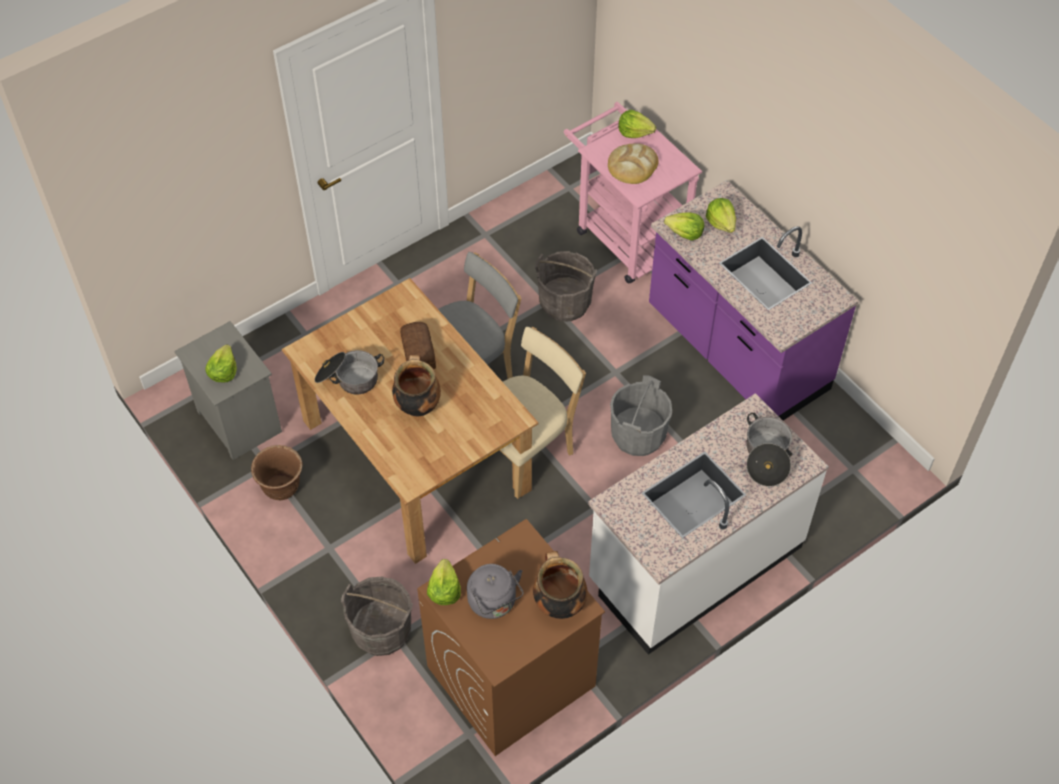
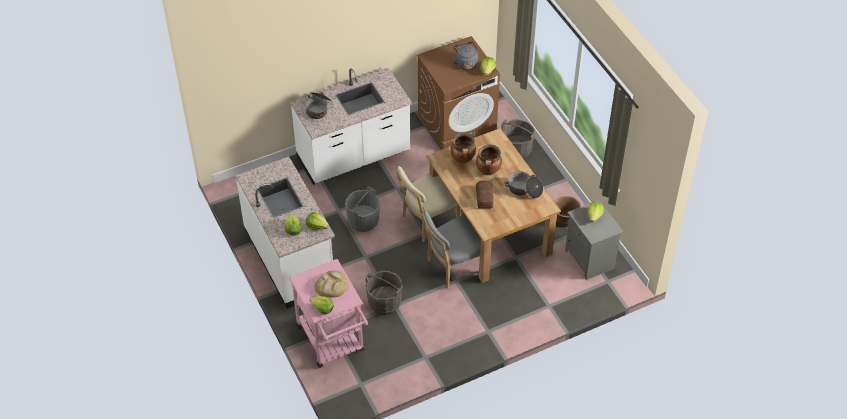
camera: 170 degrees left, 5 degrees down
(558, 603) = (436, 59): cooking pot -> cooking pot (463, 160)
(736, 351) = (290, 259): purple counter -> white counter

